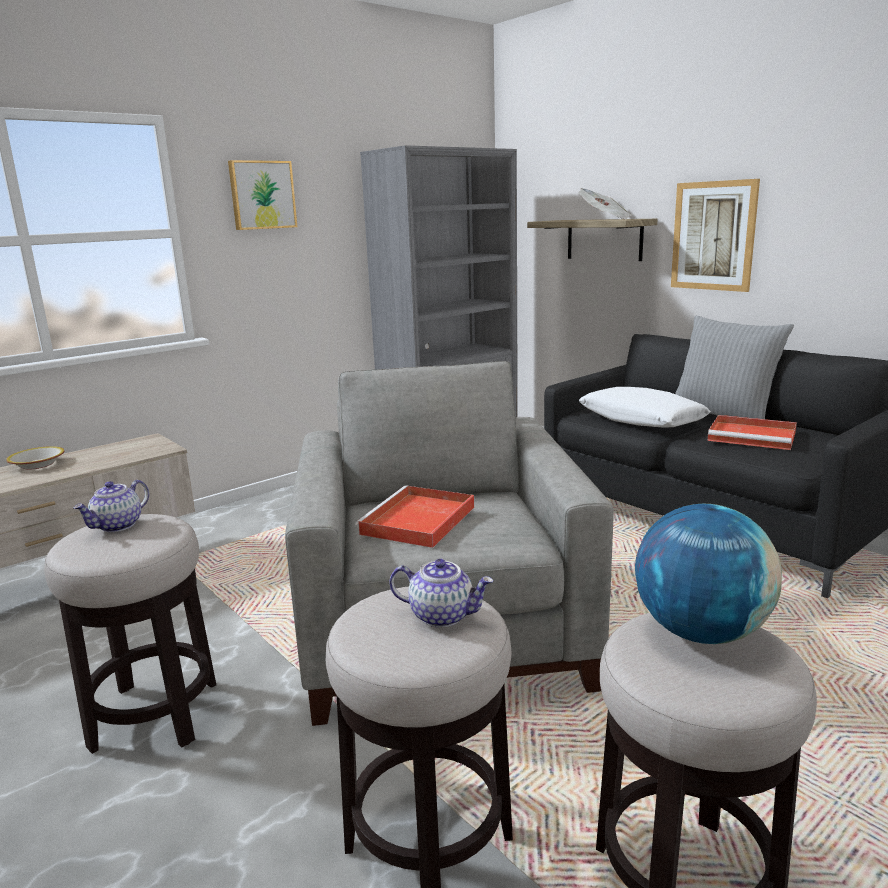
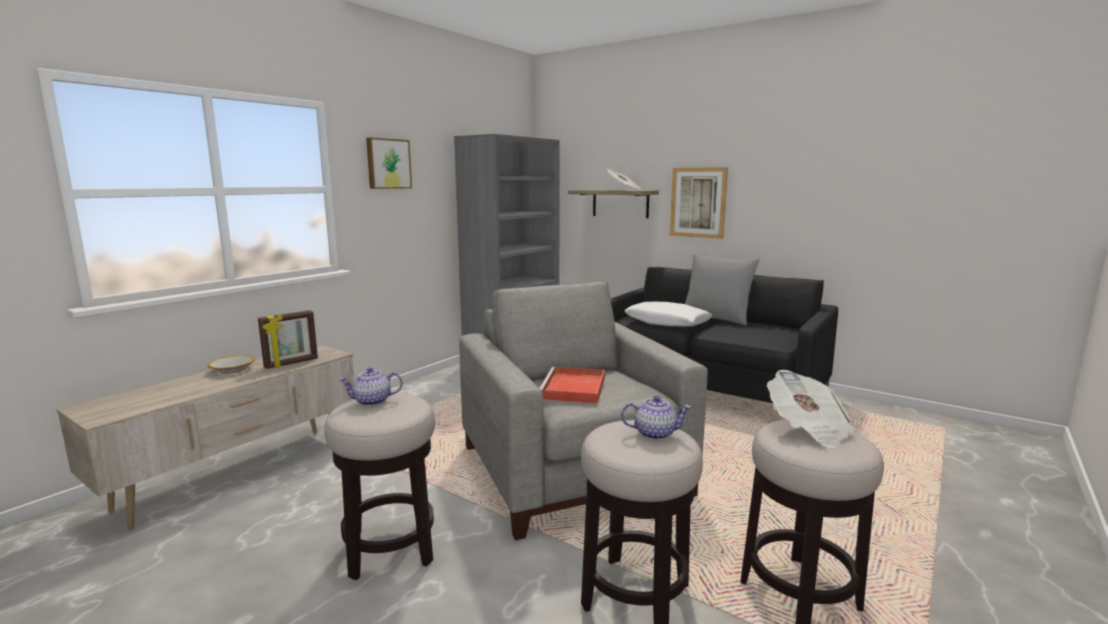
camera: 15 degrees left, 5 degrees down
(107, 459) = (291, 363): none -> picture frame
(118, 526) = (372, 401): teapot -> teapot turned 60 degrees clockwise
(700, 632) = (808, 428): globe -> newspaper
(753, 436) = (744, 330): red tray -> none

